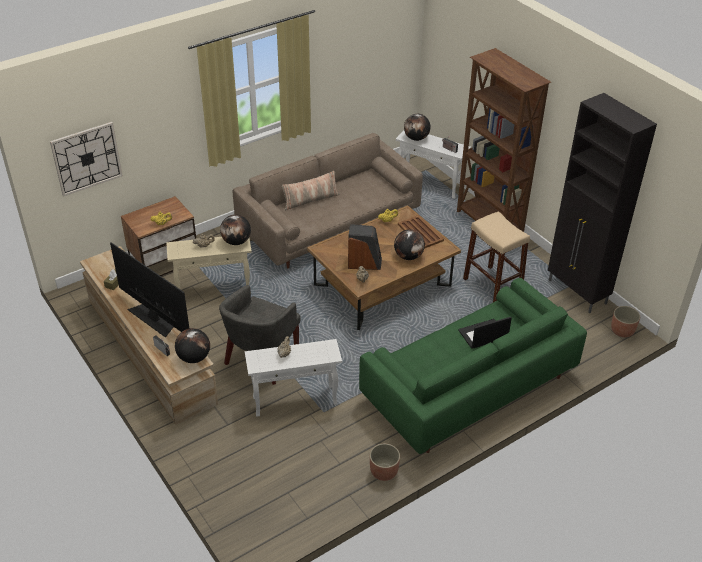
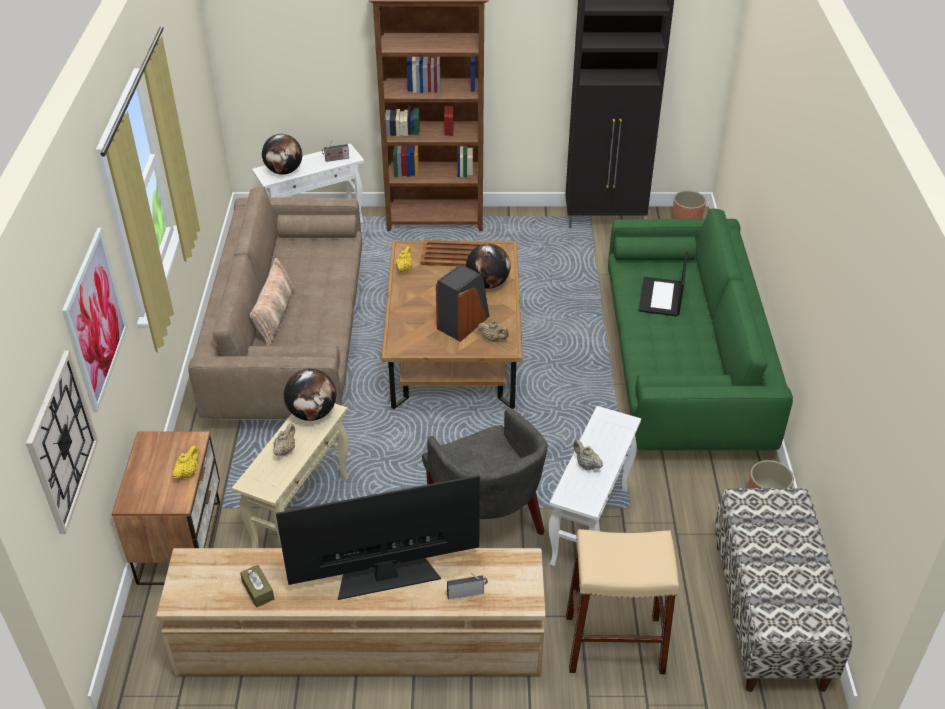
camera: 55 degrees left, 0 degrees up
(156, 123) = (95, 319): none -> picture
(194, 358) = (512, 564): globe -> none
(291, 506) = (769, 614): none -> bench
(492, 286) = (539, 269): beige stool -> beige stool (614, 643)

